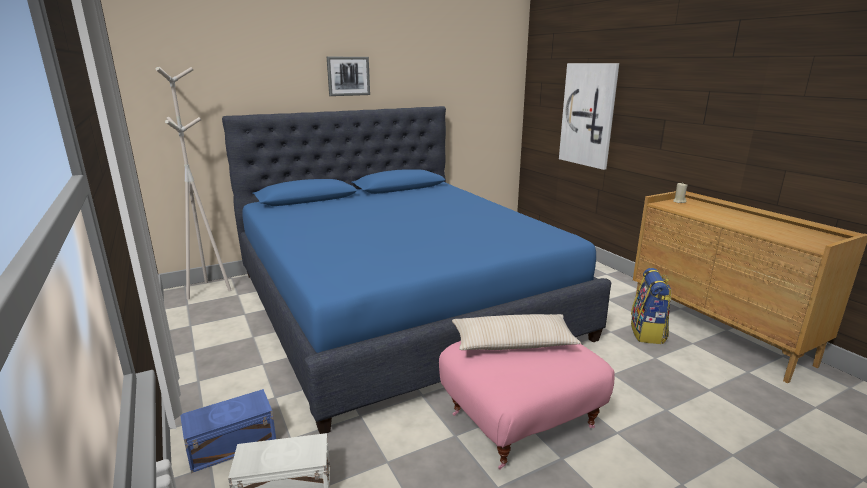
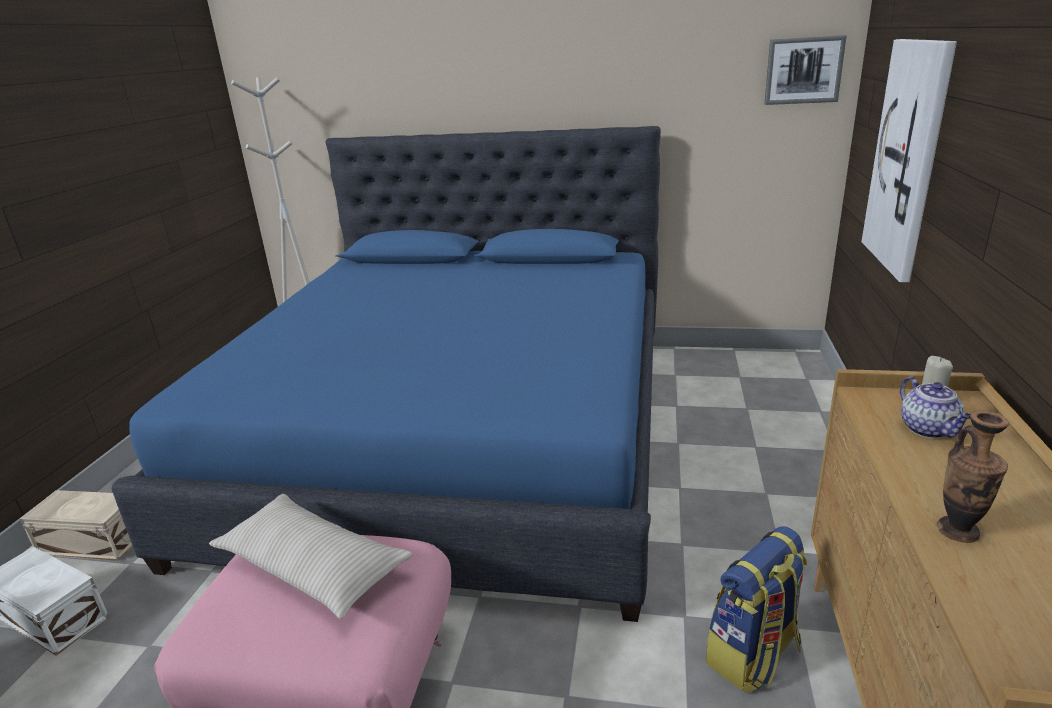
camera: 40 degrees right, 5 degrees up
(230, 444) = (93, 541): blue storage box -> beige storage box
(348, 76) = (498, 78): picture -> picture (803, 70)
(695, 208) = (929, 430): none -> teapot
(750, 227) = (958, 531): none -> vase

